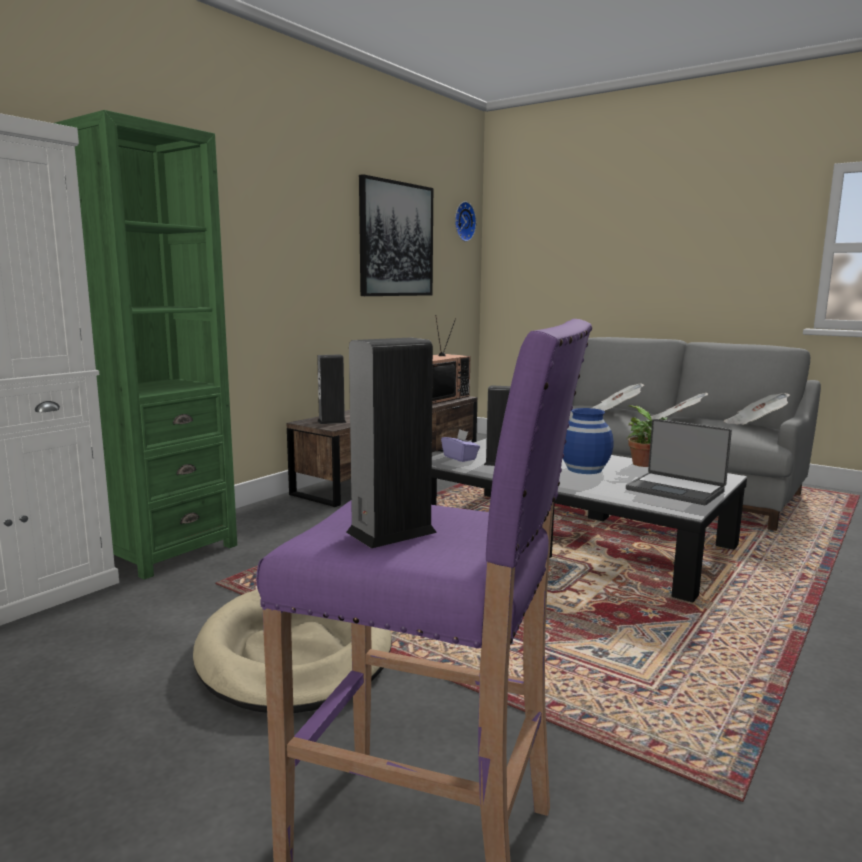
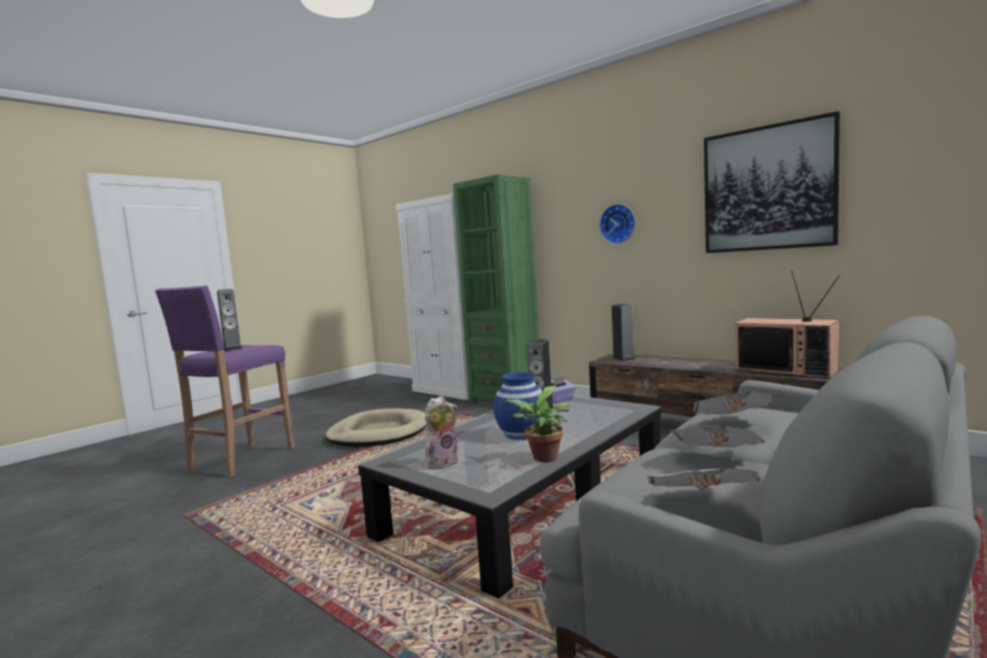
camera: 95 degrees right, 5 degrees down
(463, 221) = (940, 131): wall clock -> wall clock (618, 224)
(676, 490) = (442, 462): laptop -> plush toy

